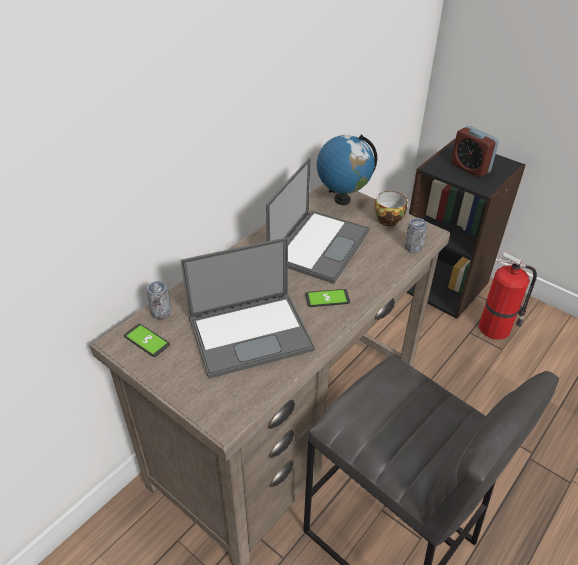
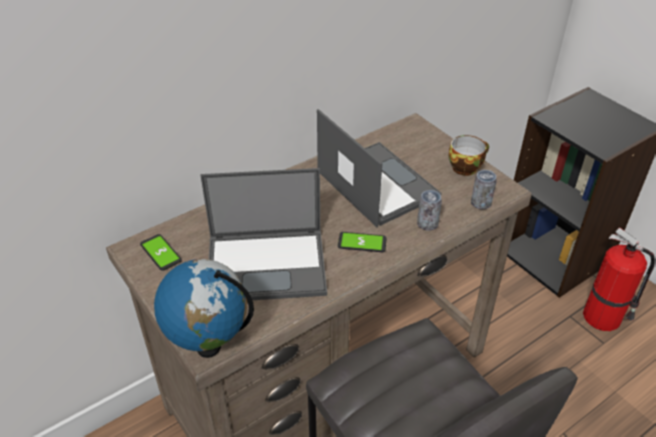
camera: 15 degrees right, 0 degrees up
(161, 313) = (185, 227): can -> can (427, 224)
(319, 244) = (376, 183): laptop -> laptop turned 75 degrees counterclockwise
(342, 199) = (420, 138): globe -> globe (209, 345)
(470, 168) = (593, 123): alarm clock -> none

